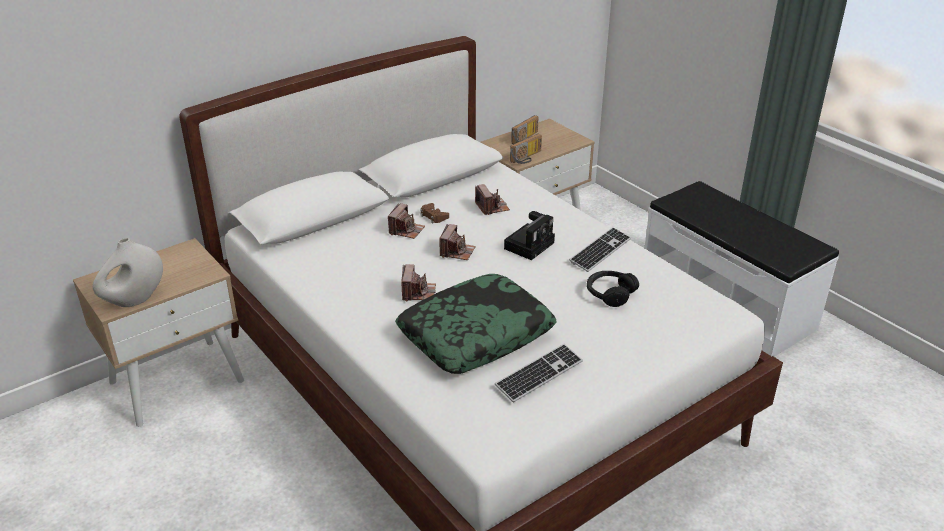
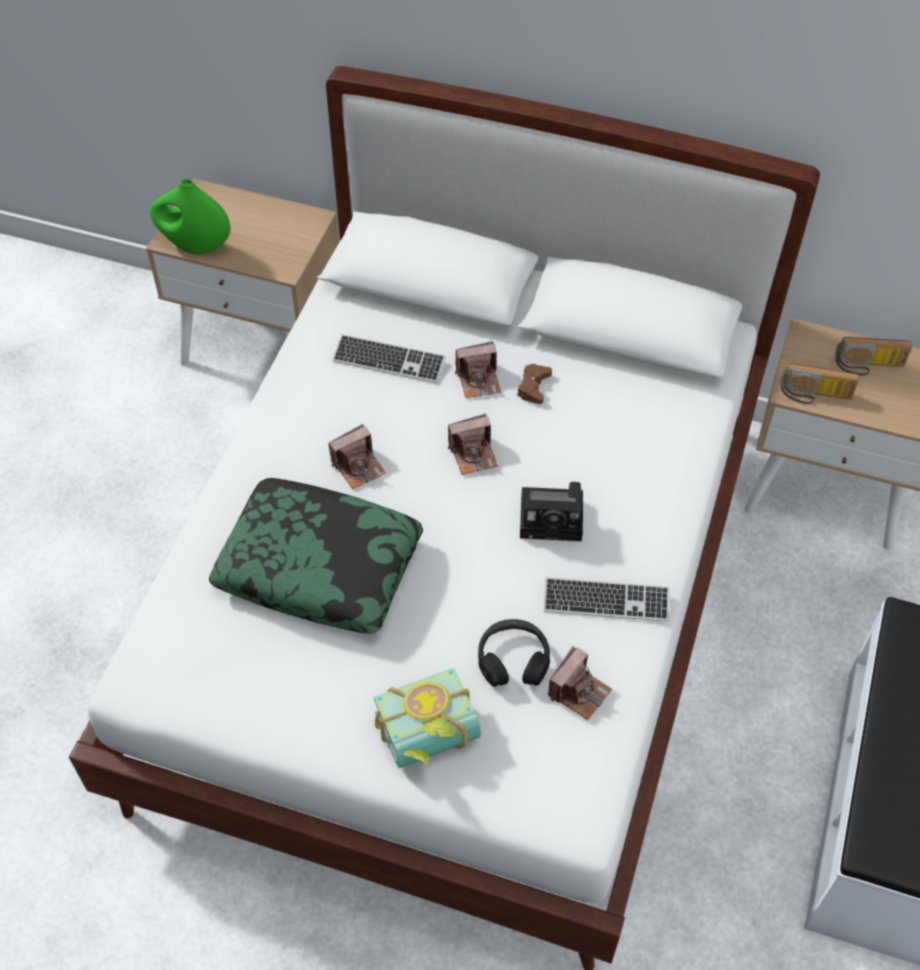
camera: 55 degrees right, 20 degrees up
(134, 300) = (195, 246): white vase -> green vase
(492, 207) = (608, 432): camera -> camera (578, 691)
(539, 374) = (285, 666): keyboard -> keyboard (389, 361)
(639, 341) = (431, 739): none -> book

